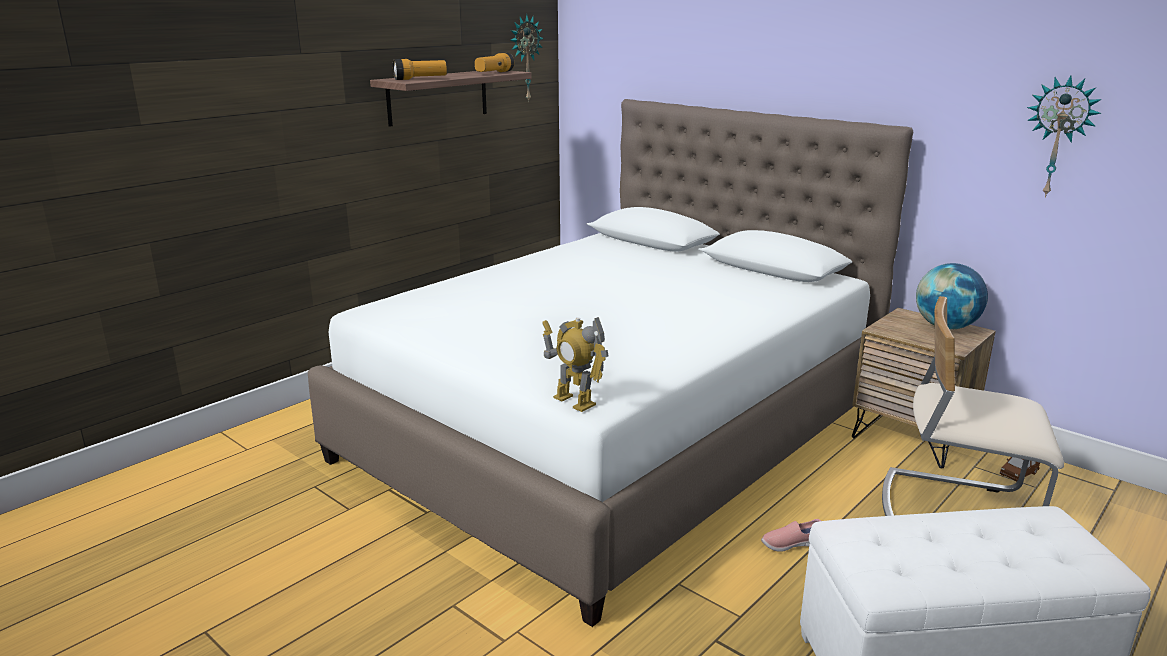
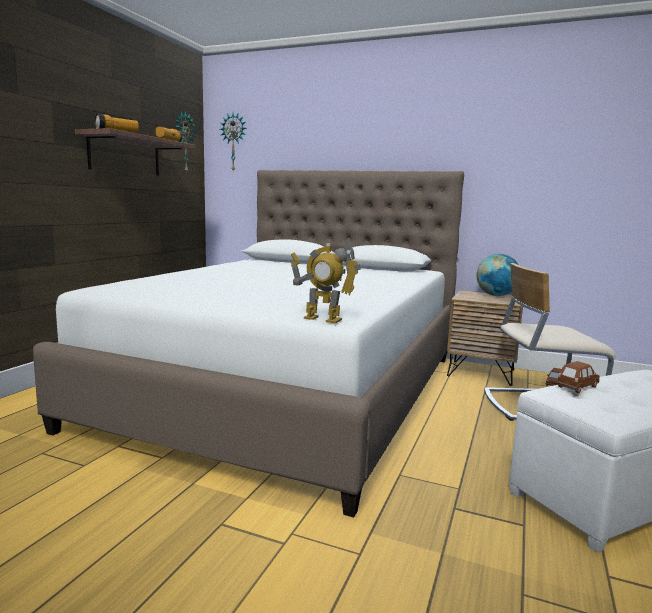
camera: 20 degrees left, 10 degrees down
(791, 545) = (458, 438): pink shoe -> none
(894, 526) = (577, 387): none -> brown toy car
(1059, 137) = (551, 171): wall clock -> wall clock (234, 142)

